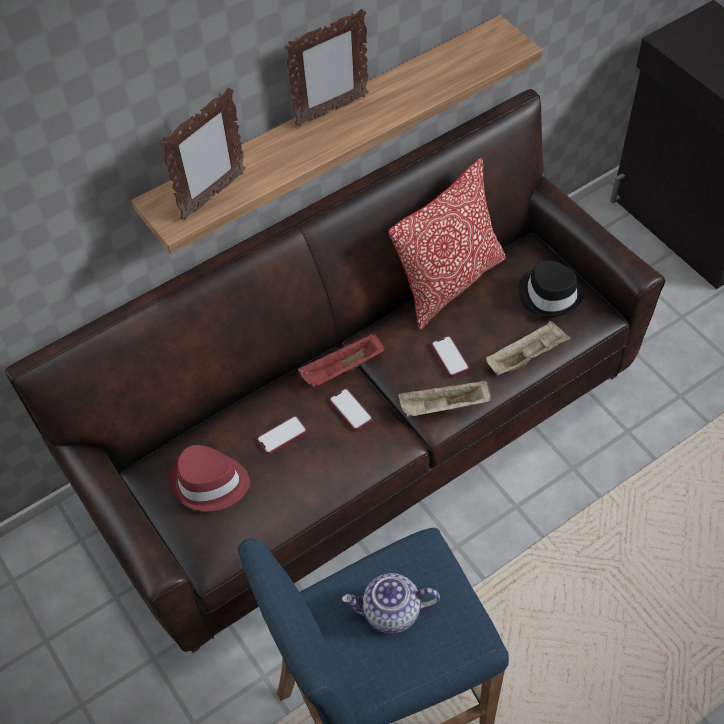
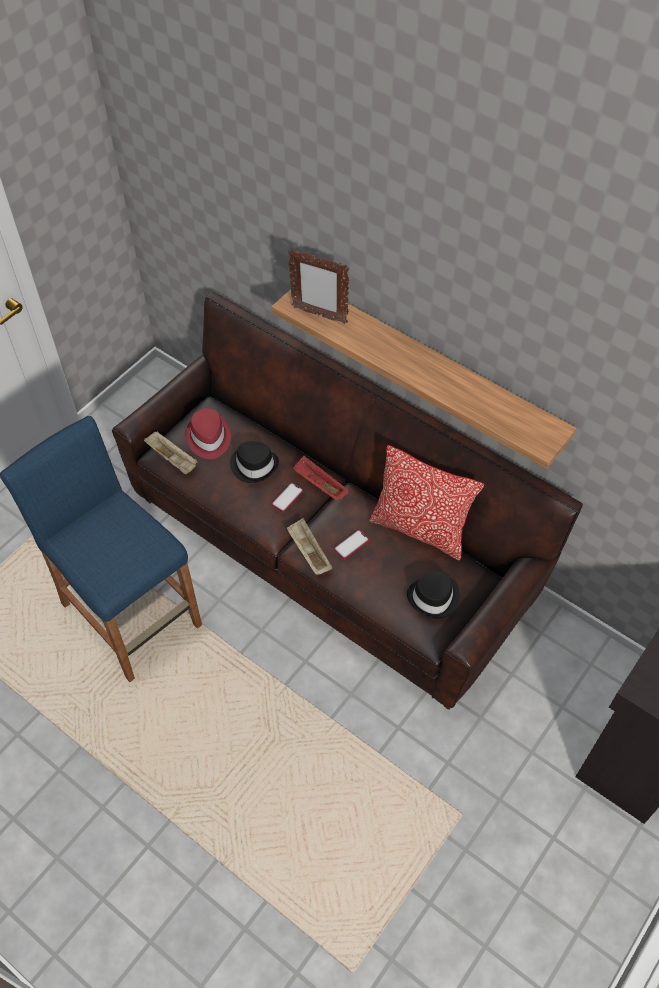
camera: 70 degrees right, 0 degrees up
(282, 436) = (254, 465): phone -> black hat
(331, 111) = (422, 353): picture frame -> none
(391, 612) = (113, 538): teapot -> none
(526, 356) = (371, 594): beige tray -> beige tray (173, 459)

